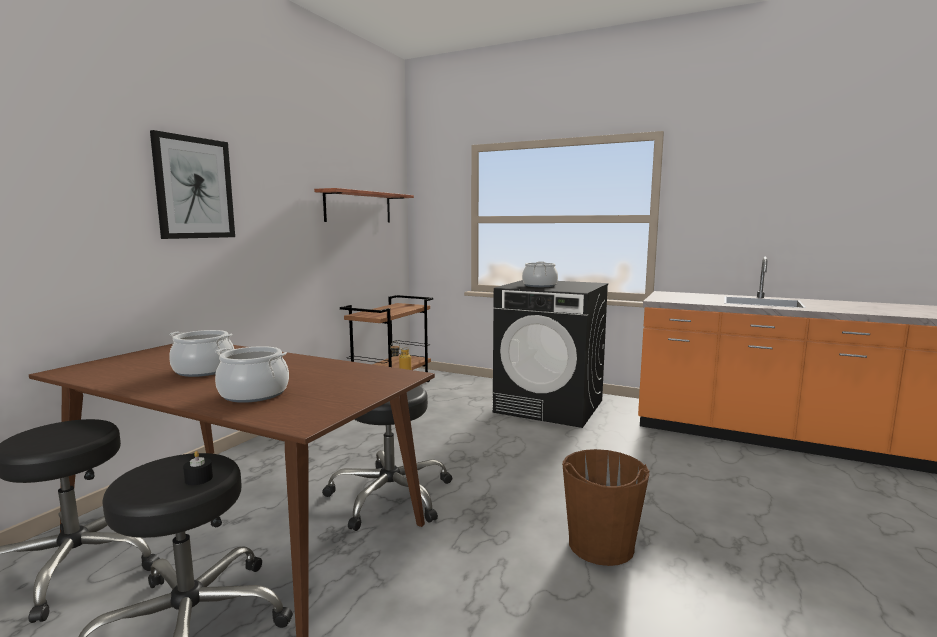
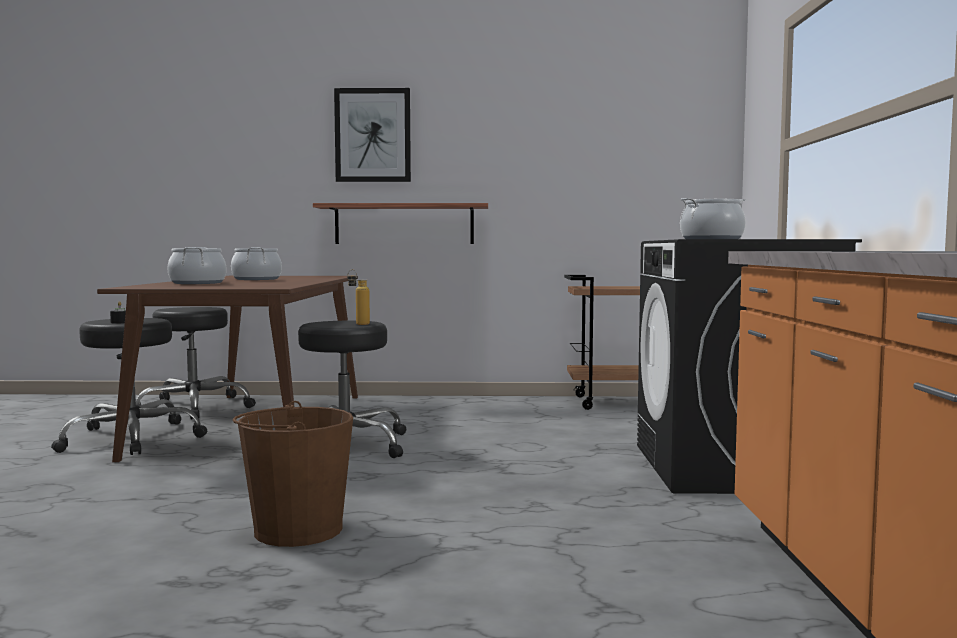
camera: 65 degrees right, 5 degrees down
(358, 207) = (617, 145): shelf -> shelf (404, 224)

